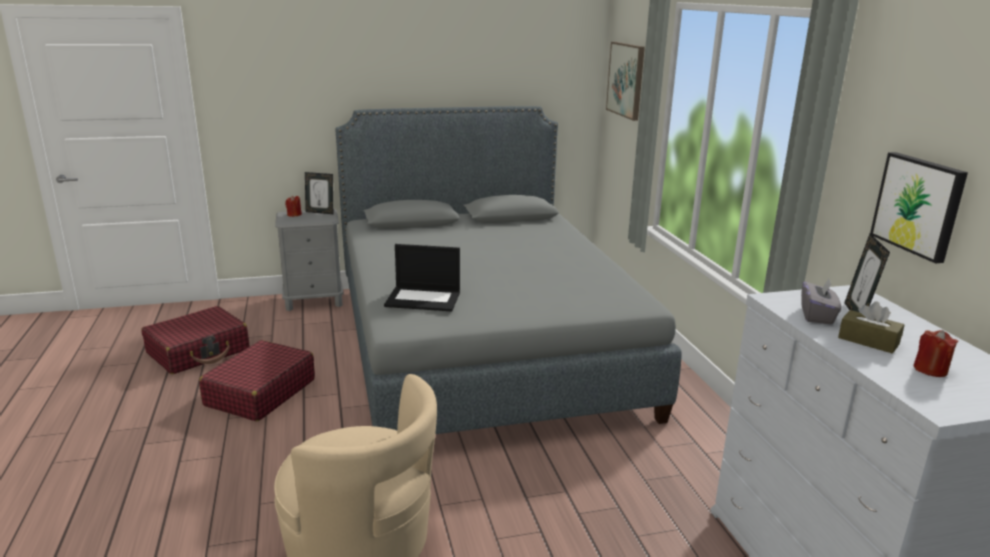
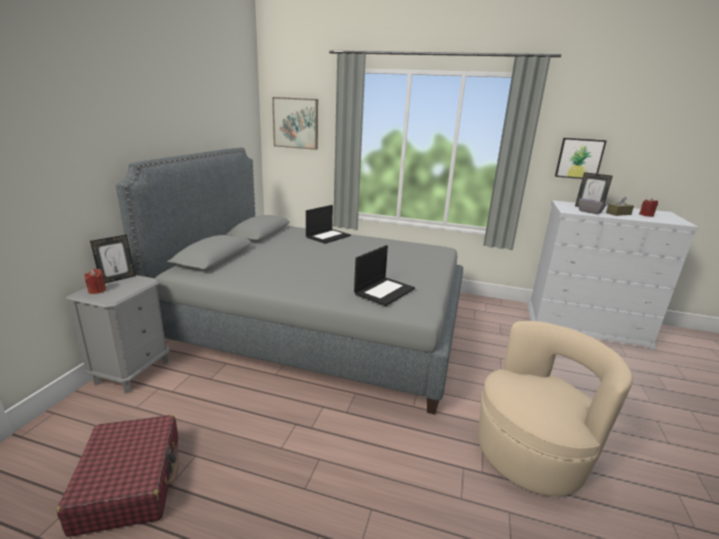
camera: 60 degrees left, 0 degrees up
(260, 393) = (277, 453): red suitcase -> none
(561, 242) = (328, 236): none -> laptop

